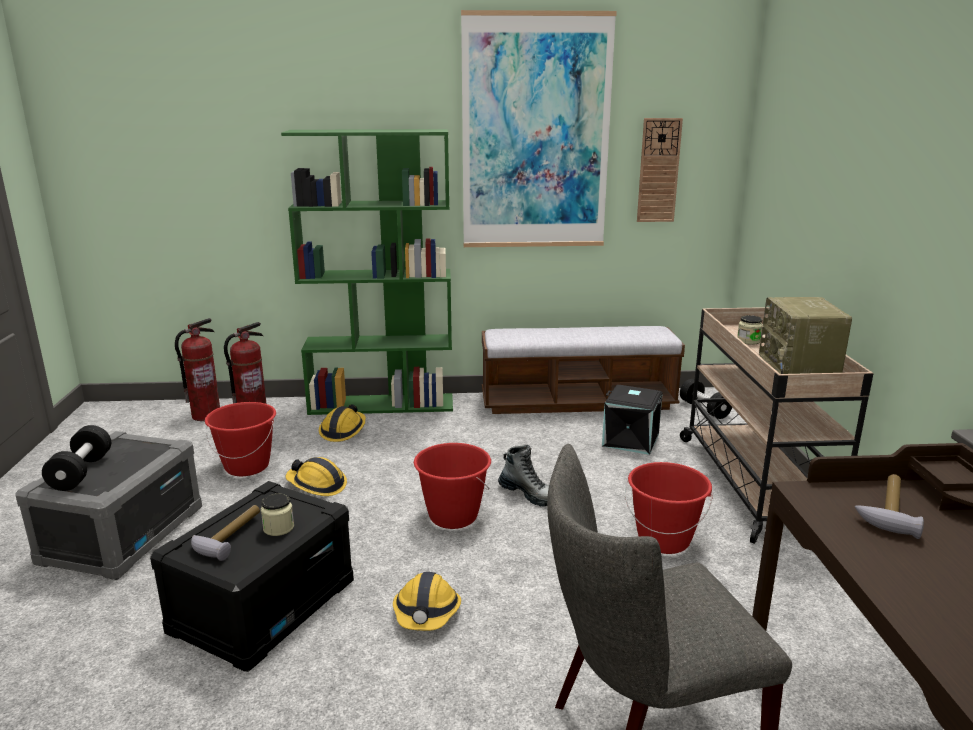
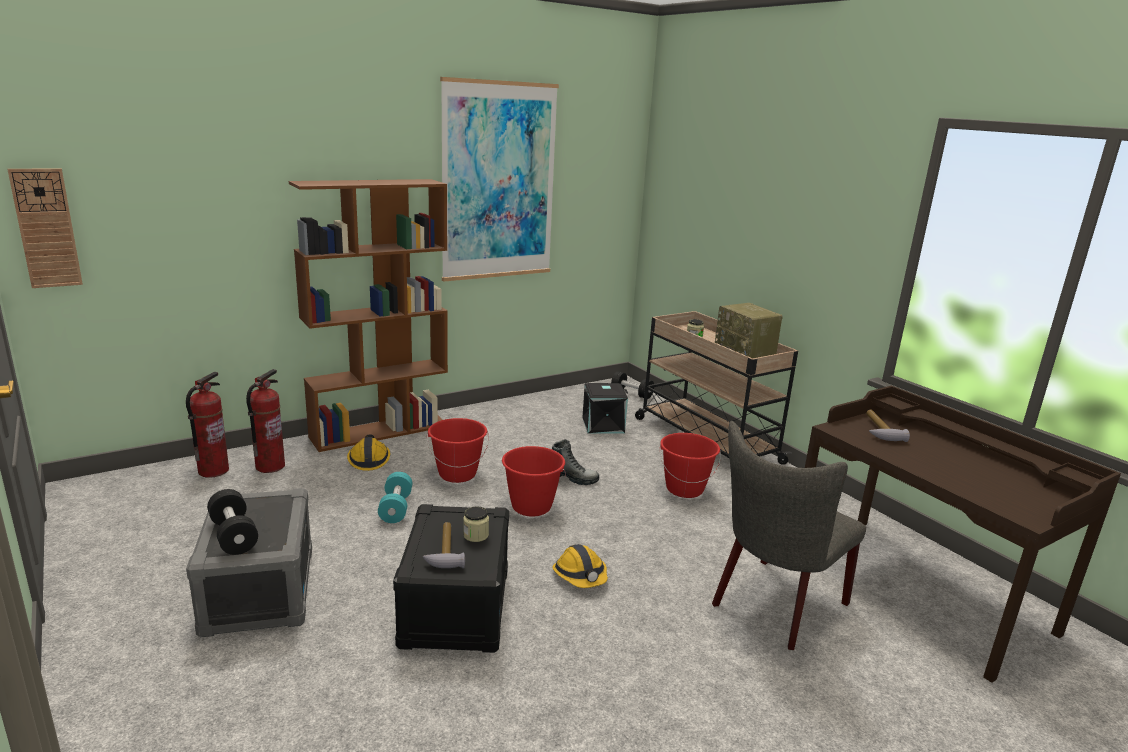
camera: 30 degrees left, 0 degrees up
(247, 466) = (312, 507): red bucket -> red bucket (457, 474)
(317, 485) = (396, 508): hard hat -> turquoise dumbbell
(382, 404) = (380, 431): green bookcase -> brown bookcase
(577, 402) = (539, 403): bench -> none
(658, 170) = (586, 210): wall clock -> wall clock (46, 228)

